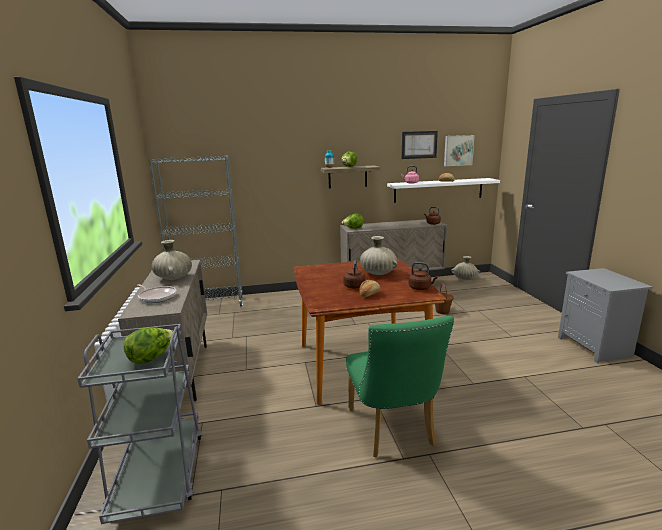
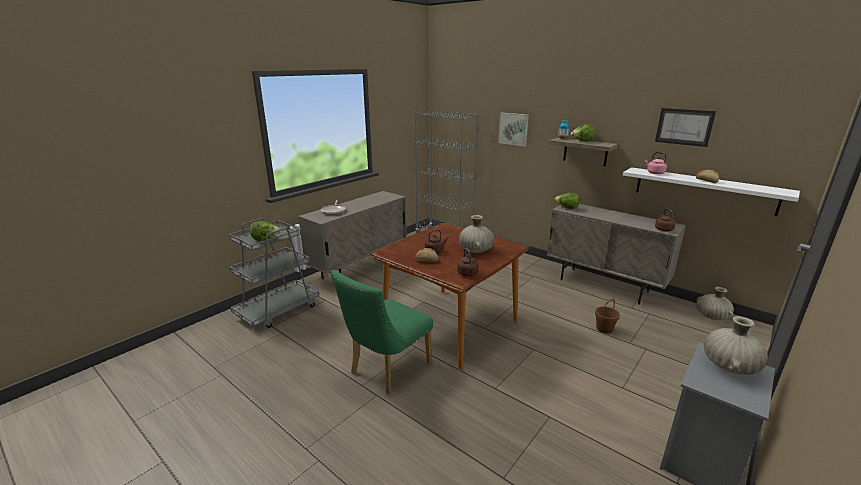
camera: 50 degrees right, 5 degrees up
(173, 278) = (365, 203): beige vase -> beige vase (729, 366)
(458, 150) = (747, 142): picture -> picture (513, 129)

